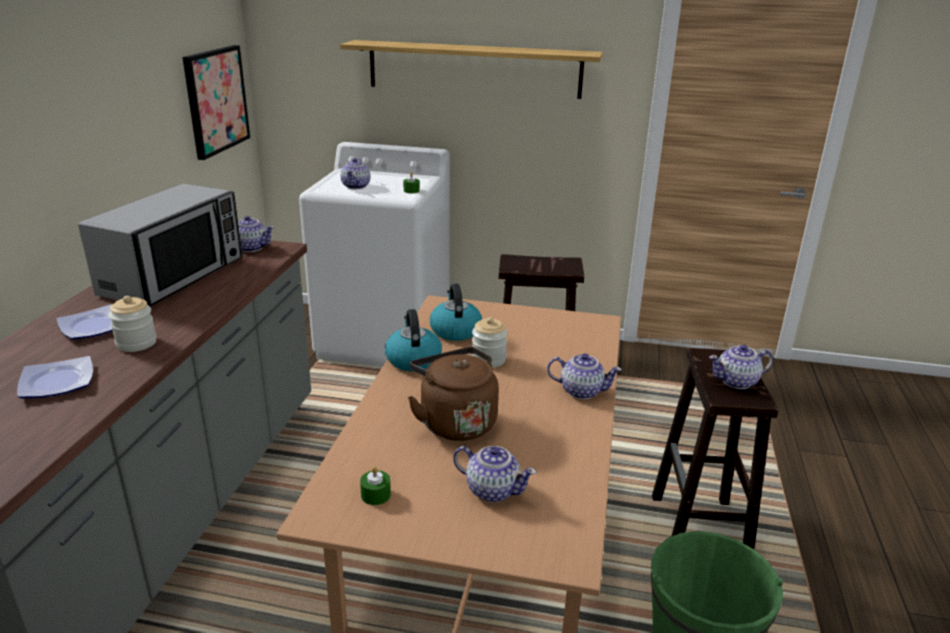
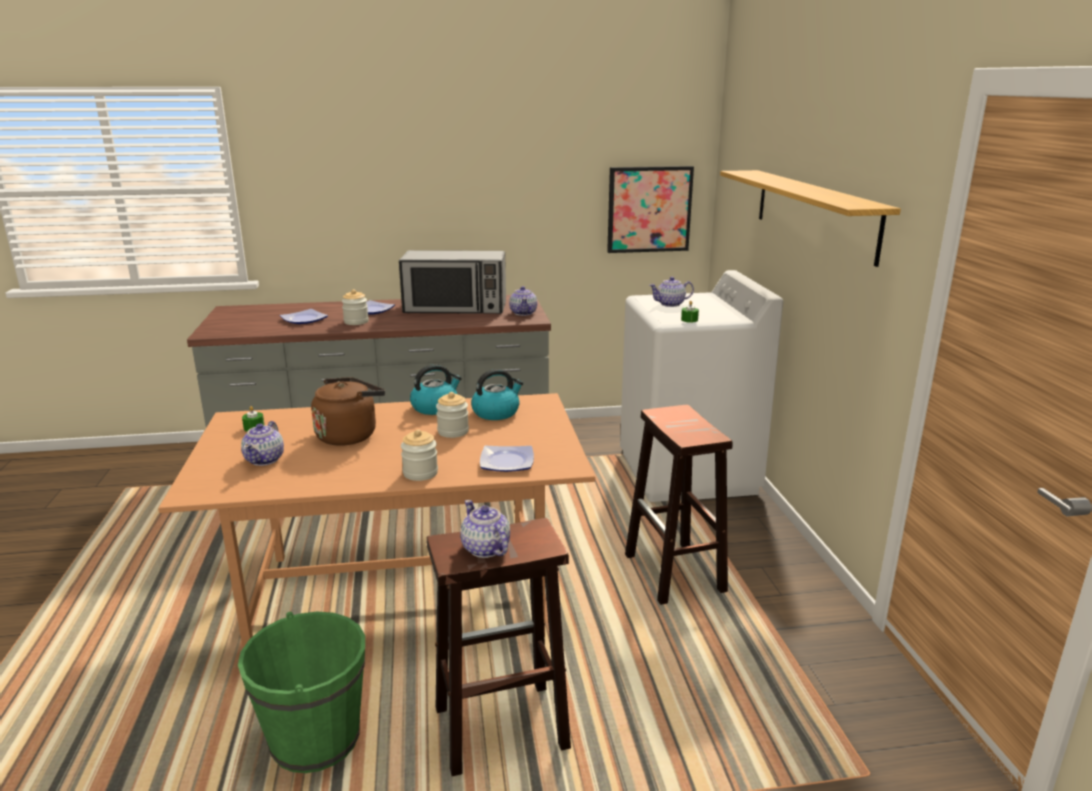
camera: 70 degrees right, 5 degrees down
(575, 346) = (506, 461): none -> plate
(581, 391) = (420, 473): teapot -> jar

